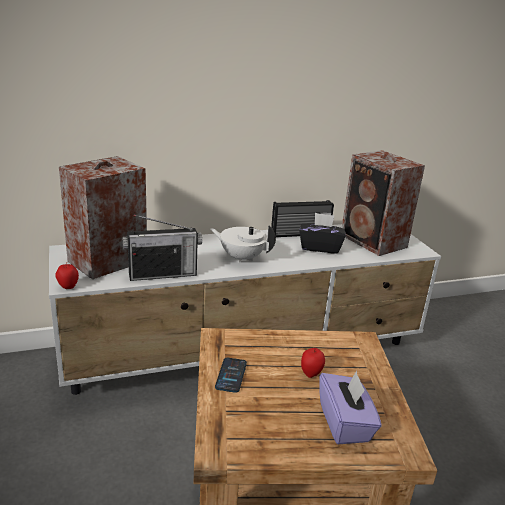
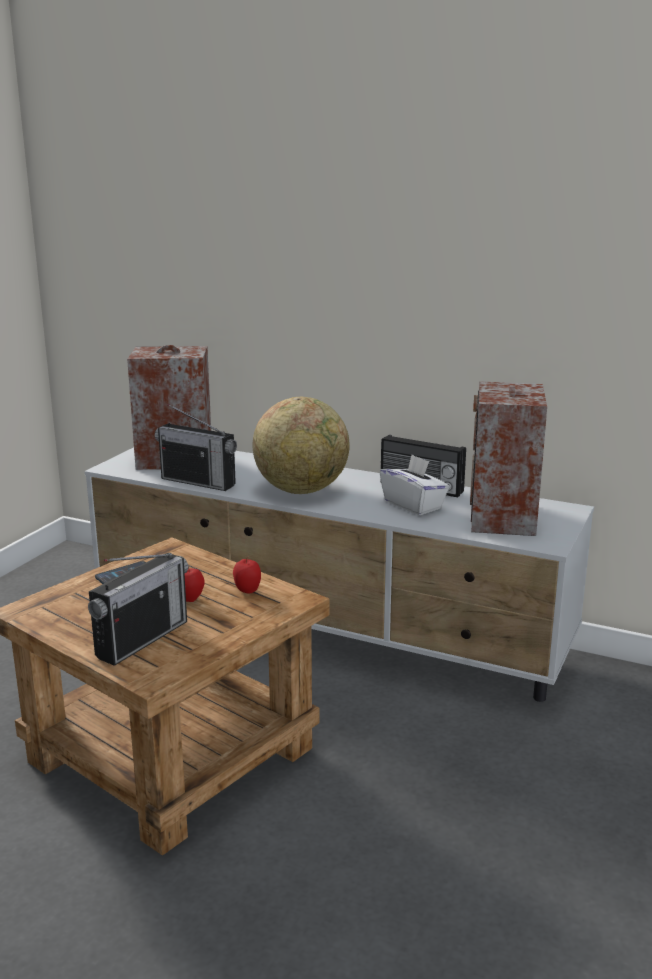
camera: 45 degrees right, 5 degrees down
(68, 287) = (107, 469): apple -> apple (247, 591)
(241, 258) = (301, 490): white teapot -> globe
(320, 247) = (413, 505): black tissue box -> white tissue box
(345, 423) = (142, 639): purple tissue box -> radio

